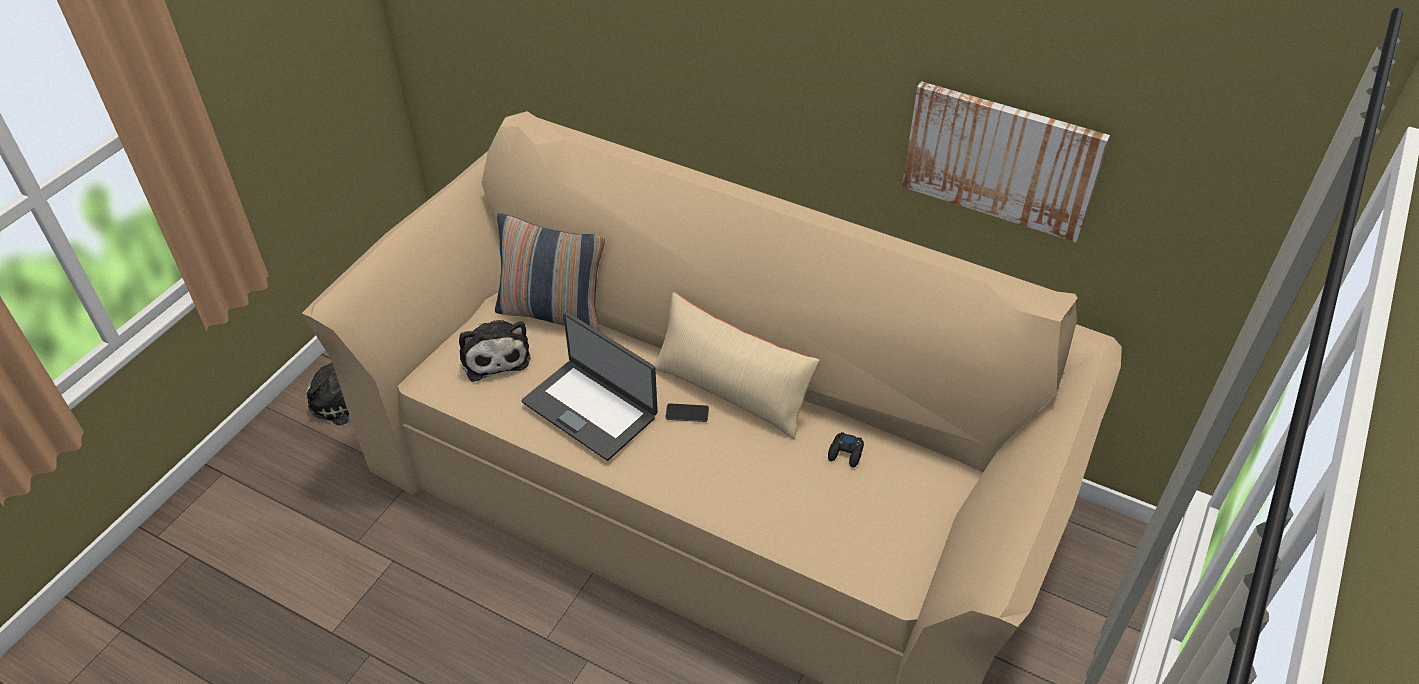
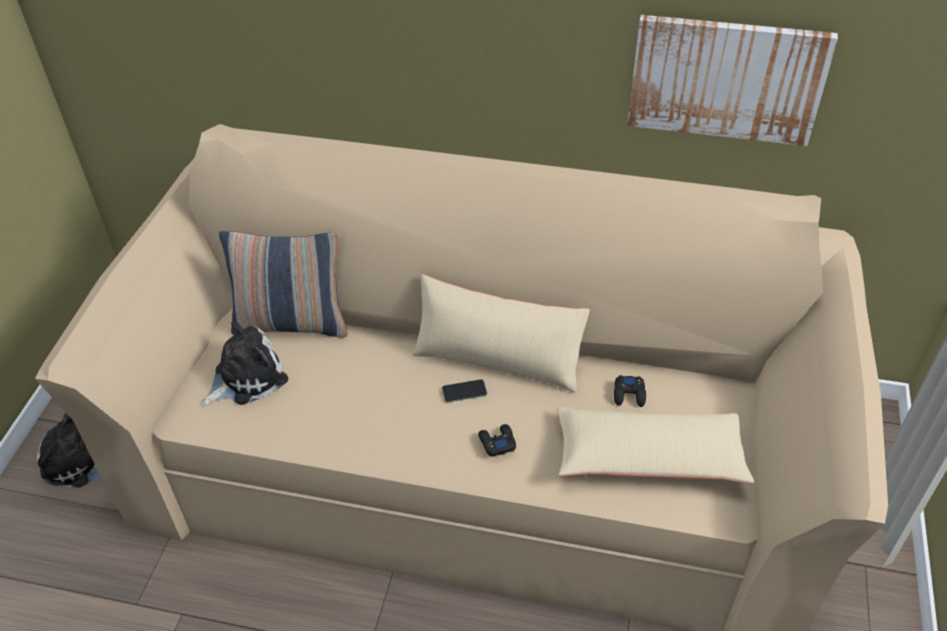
camera: 15 degrees left, 0 degrees up
(494, 355) = (246, 377): plush toy -> plush toy turned 90 degrees counterclockwise
(591, 408) = (366, 409): laptop -> none
(699, 468) = (497, 442): none -> black game controller
(840, 516) = (648, 457): none -> beige pillow

